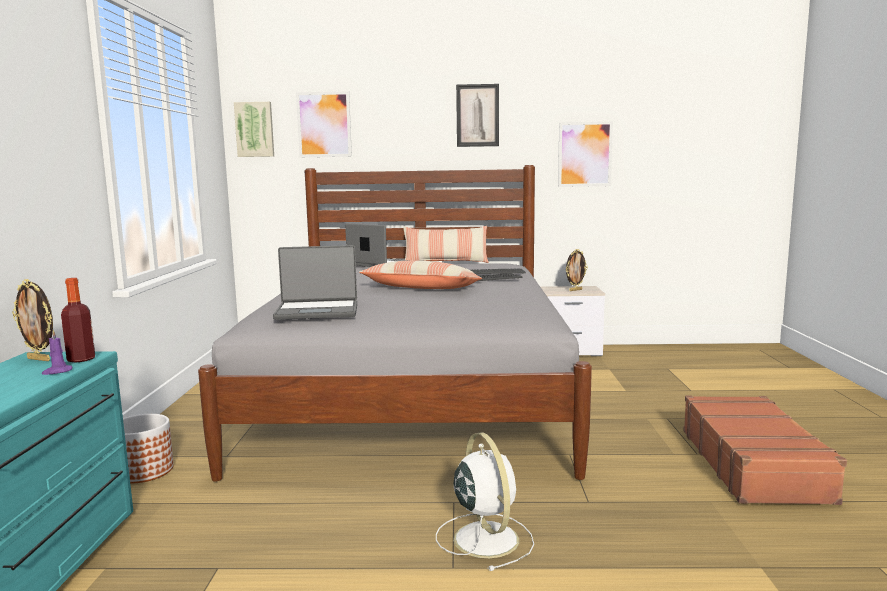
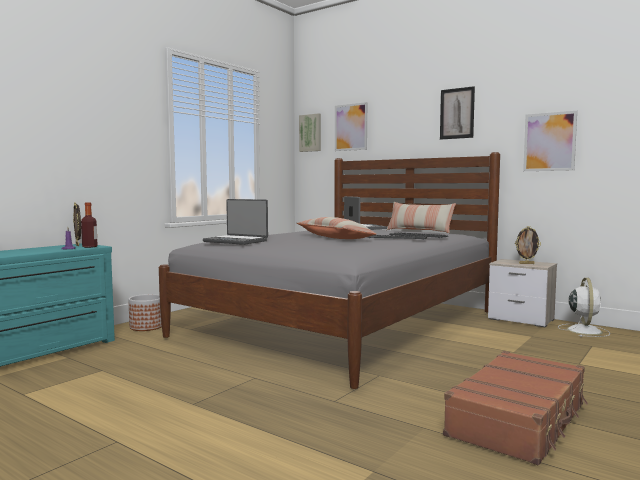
camera: 35 degrees right, 5 degrees down
(484, 538) = (235, 397): white fan -> white fan (584, 330)

